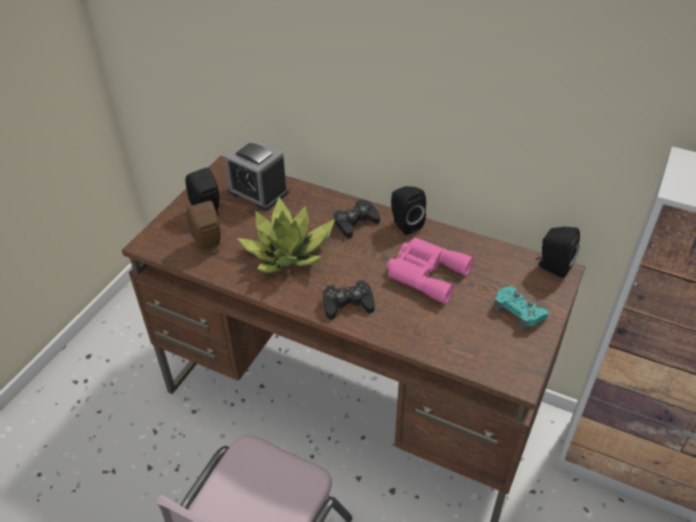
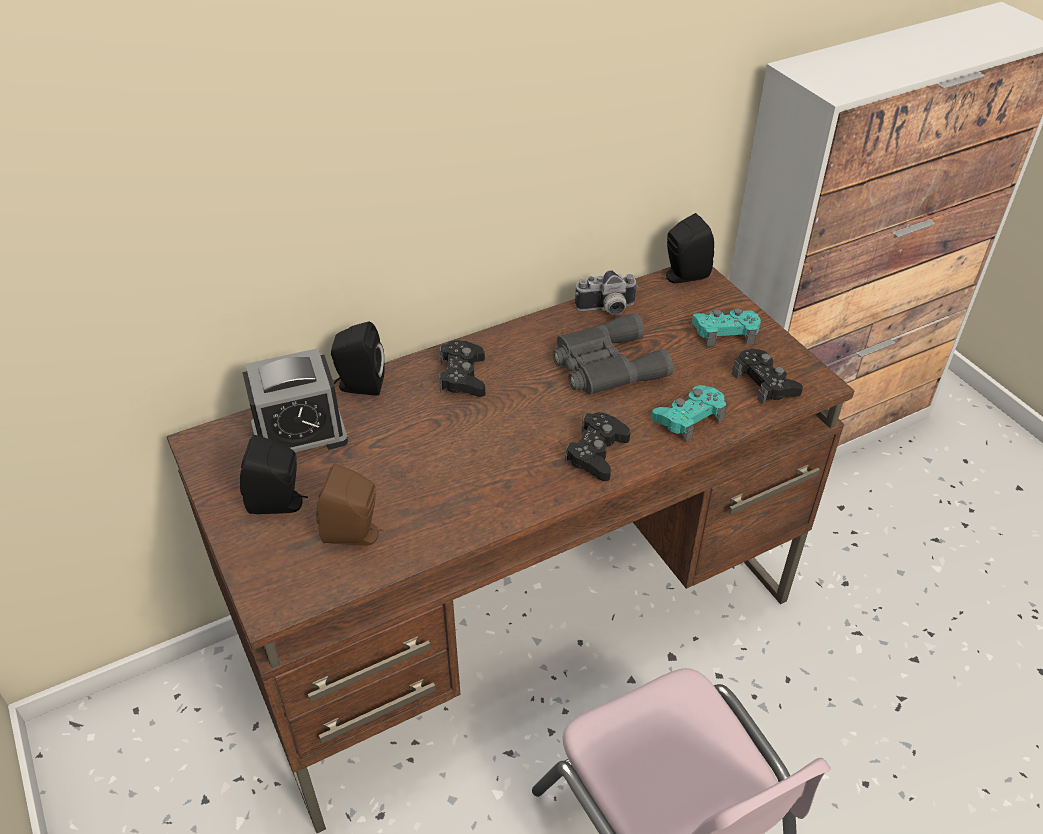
camera: 55 degrees left, 0 degrees up
(288, 252) = (452, 461): potted plant -> none
(404, 224) = (509, 339): black speaker -> black speaker (359, 385)
(417, 330) = (689, 418): none -> turquoise game controller
(425, 273) = (605, 365): pink binoculars -> grey binoculars
(476, 249) = (607, 310): none -> camera
(489, 353) = (765, 383): none -> black game controller

